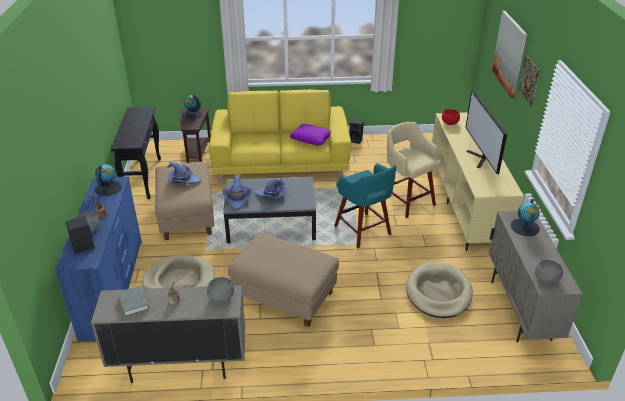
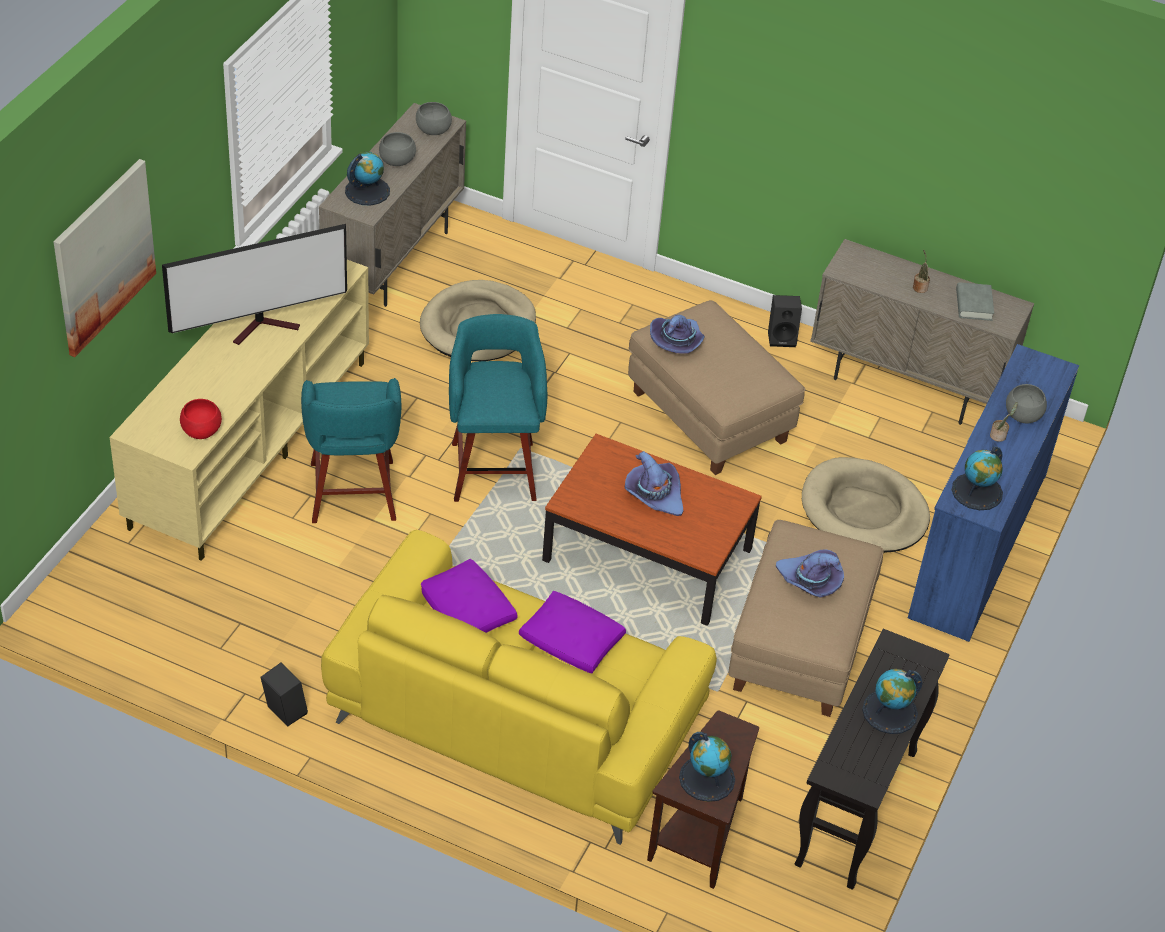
camera: 155 degrees left, 10 degrees up
(83, 248) = (1035, 384): black speaker -> black speaker (782, 337)
(130, 128) = (890, 712): none -> globe
(221, 297) = (857, 268): grey bowl -> grey bowl (397, 160)
(237, 199) = (720, 512): purple hat -> purple hat (677, 341)
(267, 143) = (570, 640): none -> purple pillow
(271, 224) = (646, 555): grey coffee table -> brown coffee table
(407, 201) = (352, 494): beige stool -> turquoise stool
(479, 159) = (265, 327): television -> television turned 45 degrees clockwise
(529, 80) = (175, 189): picture -> none

